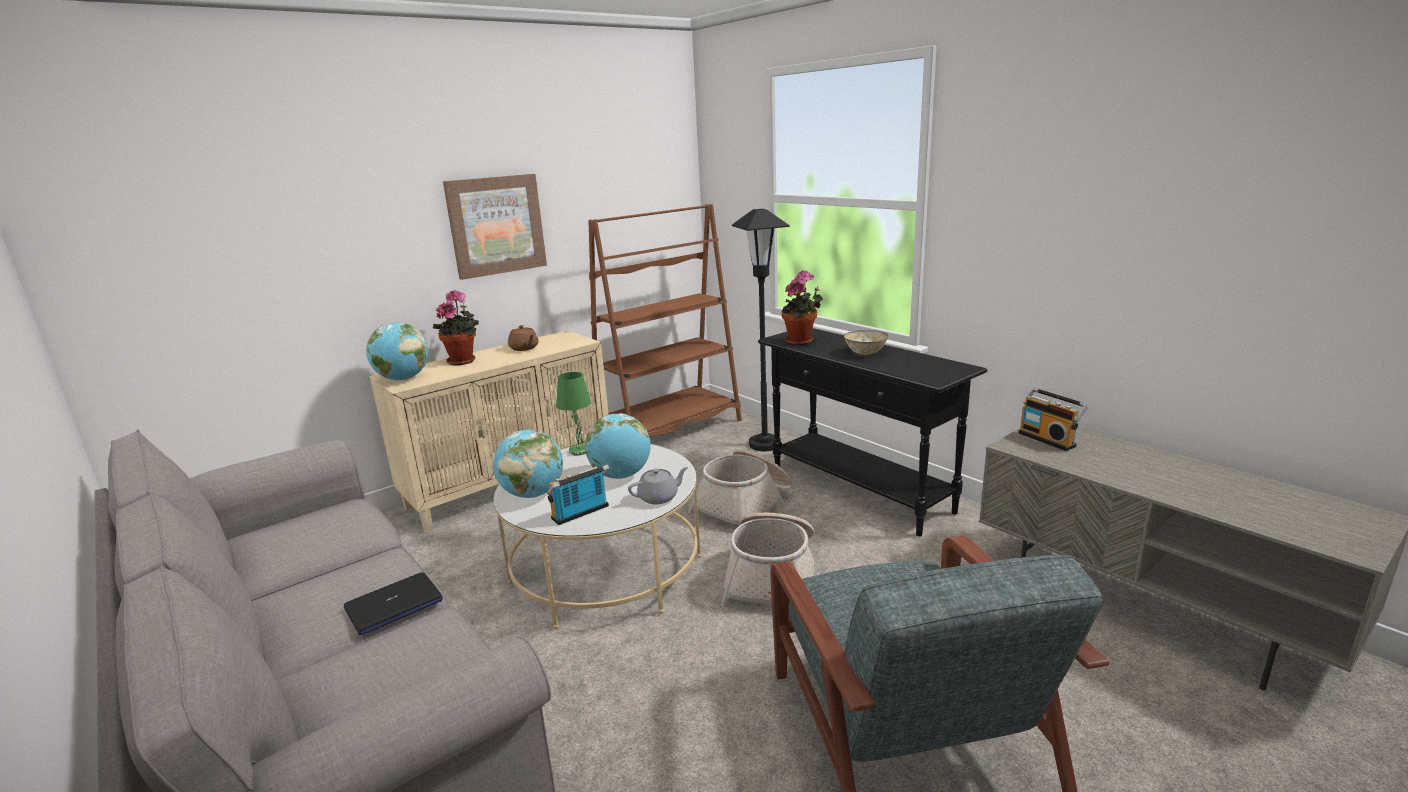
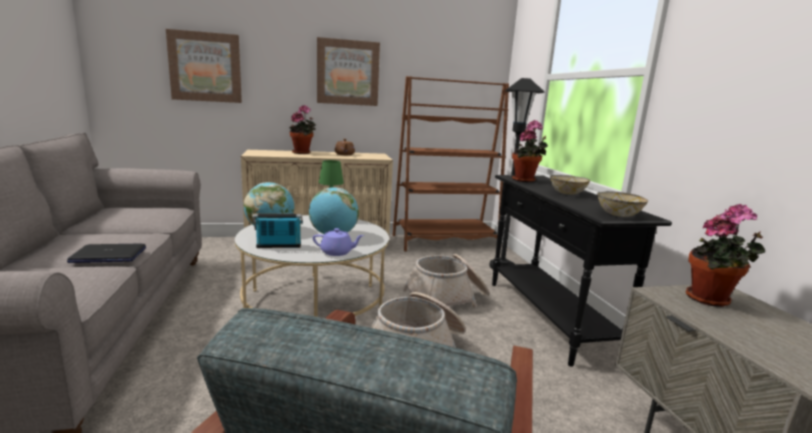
camera: 25 degrees right, 5 degrees down
(272, 261) = (205, 67): none -> picture
(403, 379) = (258, 152): globe -> none
(659, 497) = (337, 252): grey teapot -> purple teapot
(943, 373) = (618, 215): none -> bowl
(1048, 439) = (711, 300): radio -> potted plant

